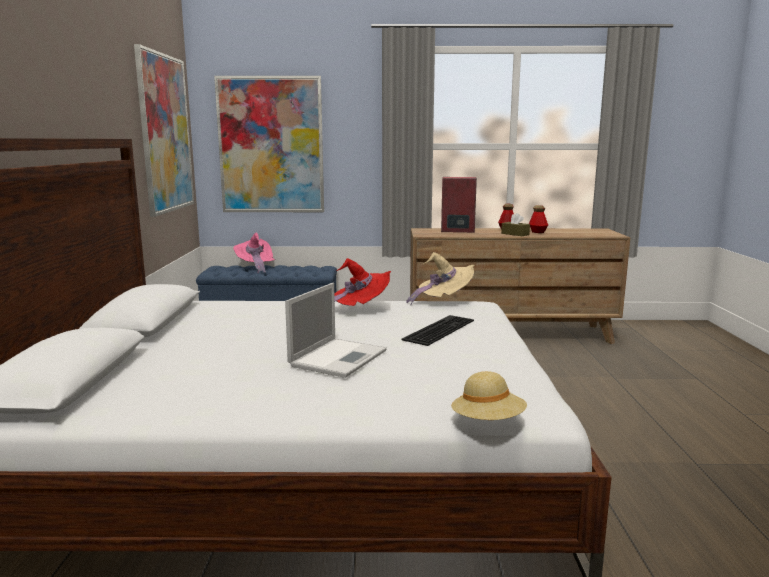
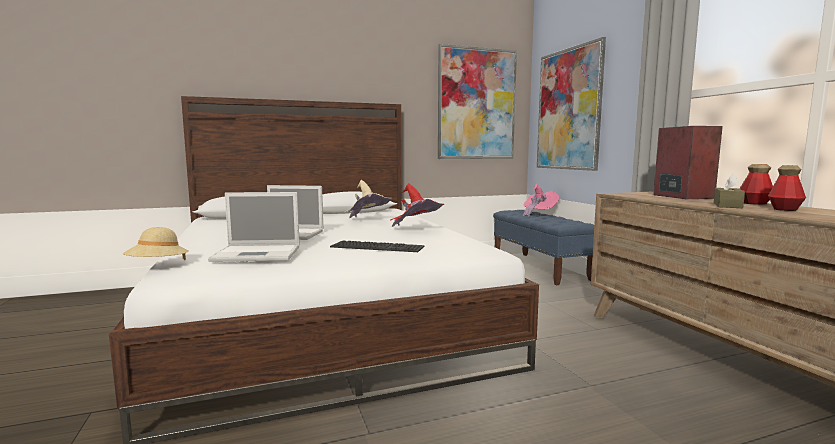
camera: 70 degrees right, 5 degrees down
(443, 301) = (477, 243): beige hat -> beige hat (367, 221)
(462, 371) = (259, 254): none -> laptop

